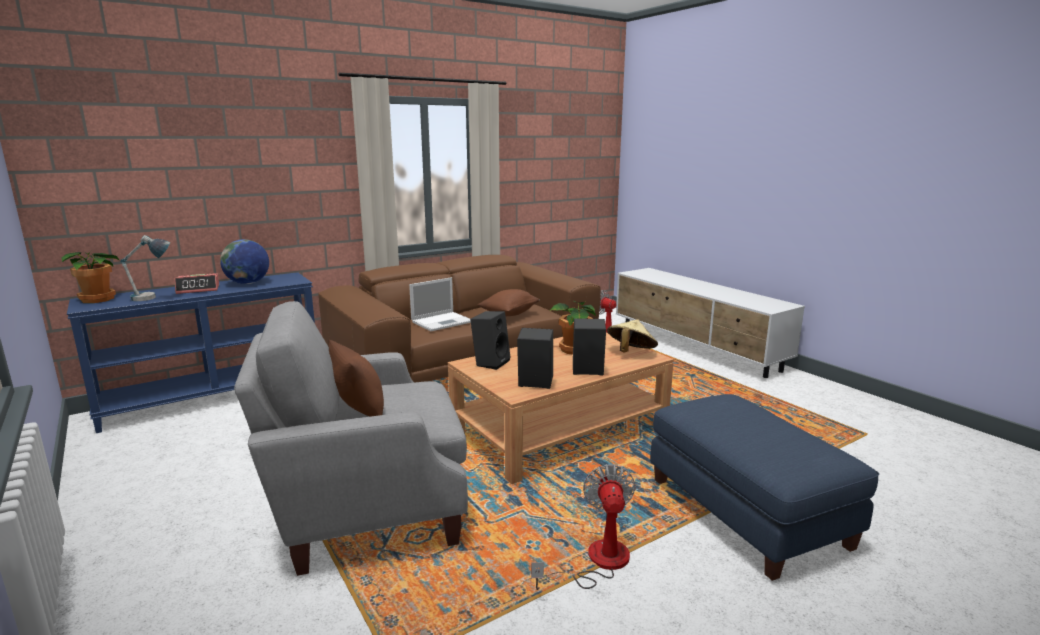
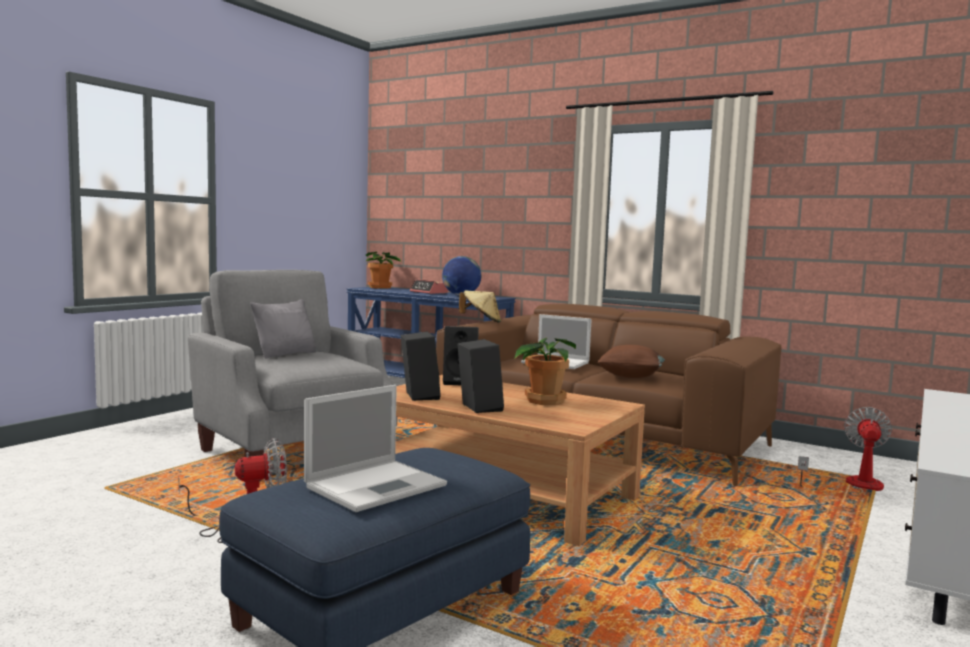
camera: 65 degrees right, 10 degrees down
(153, 298) = (395, 291): table lamp -> none
(359, 408) = (285, 354): brown pillow -> grey pillow
(630, 353) = (573, 419): beige hat -> beige hat (481, 321)
(771, 433) = (377, 485): none -> laptop

